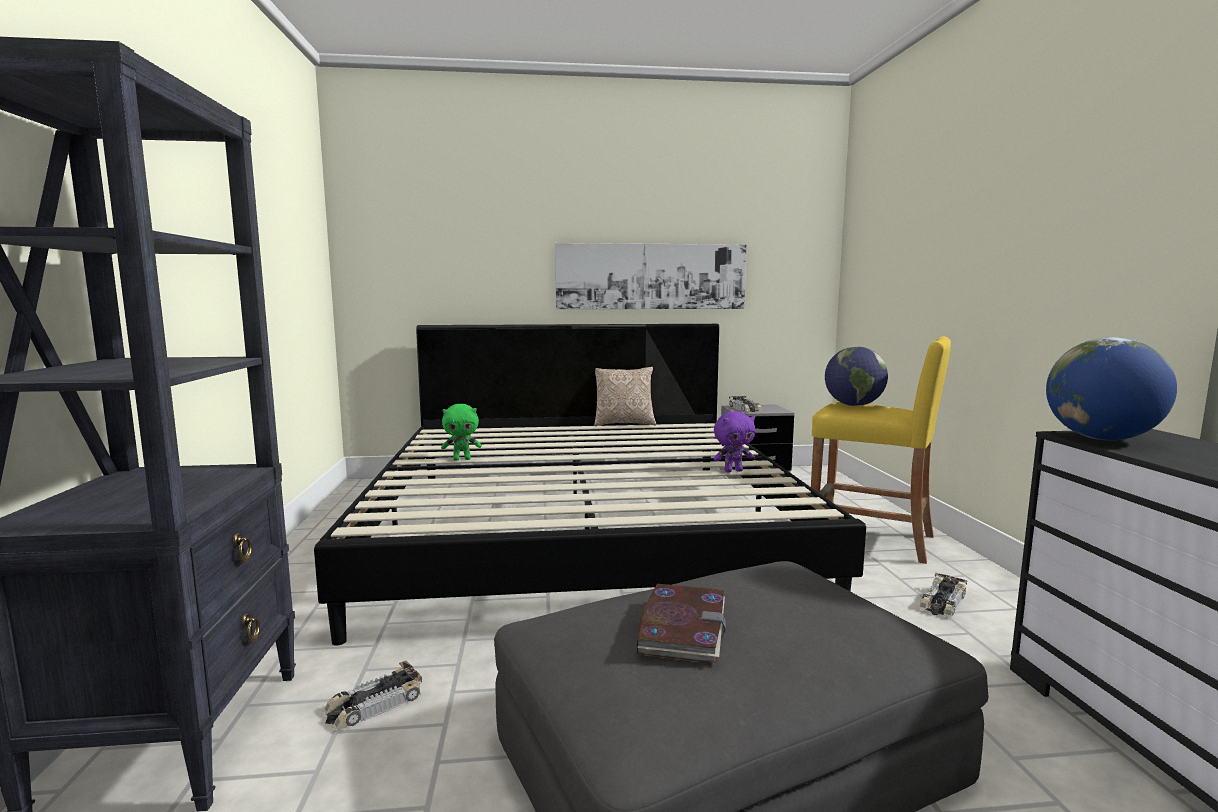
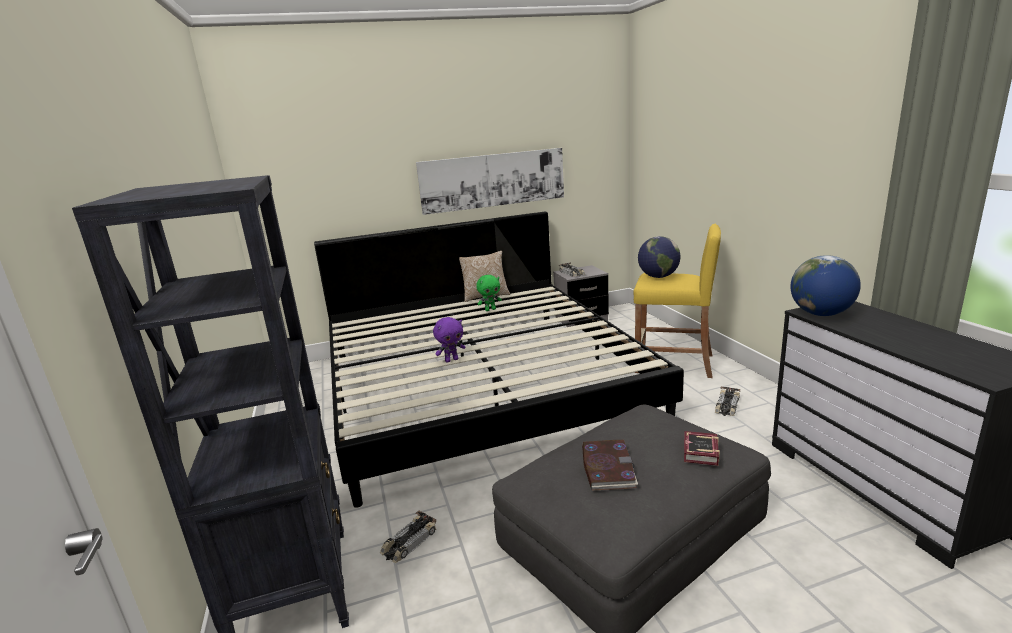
camera: 10 degrees left, 10 degrees up
(462, 459) = (385, 351): green plush toy -> green plush toy (490, 309)
(733, 471) = (584, 334): purple plush toy -> purple plush toy (451, 360)
(850, 632) = (699, 453): none -> book

